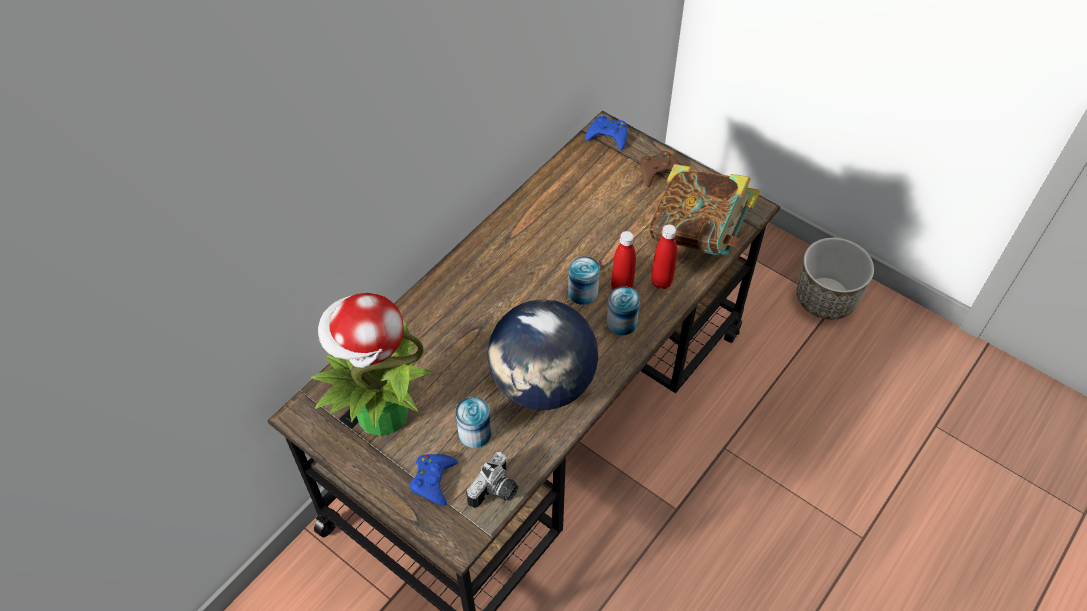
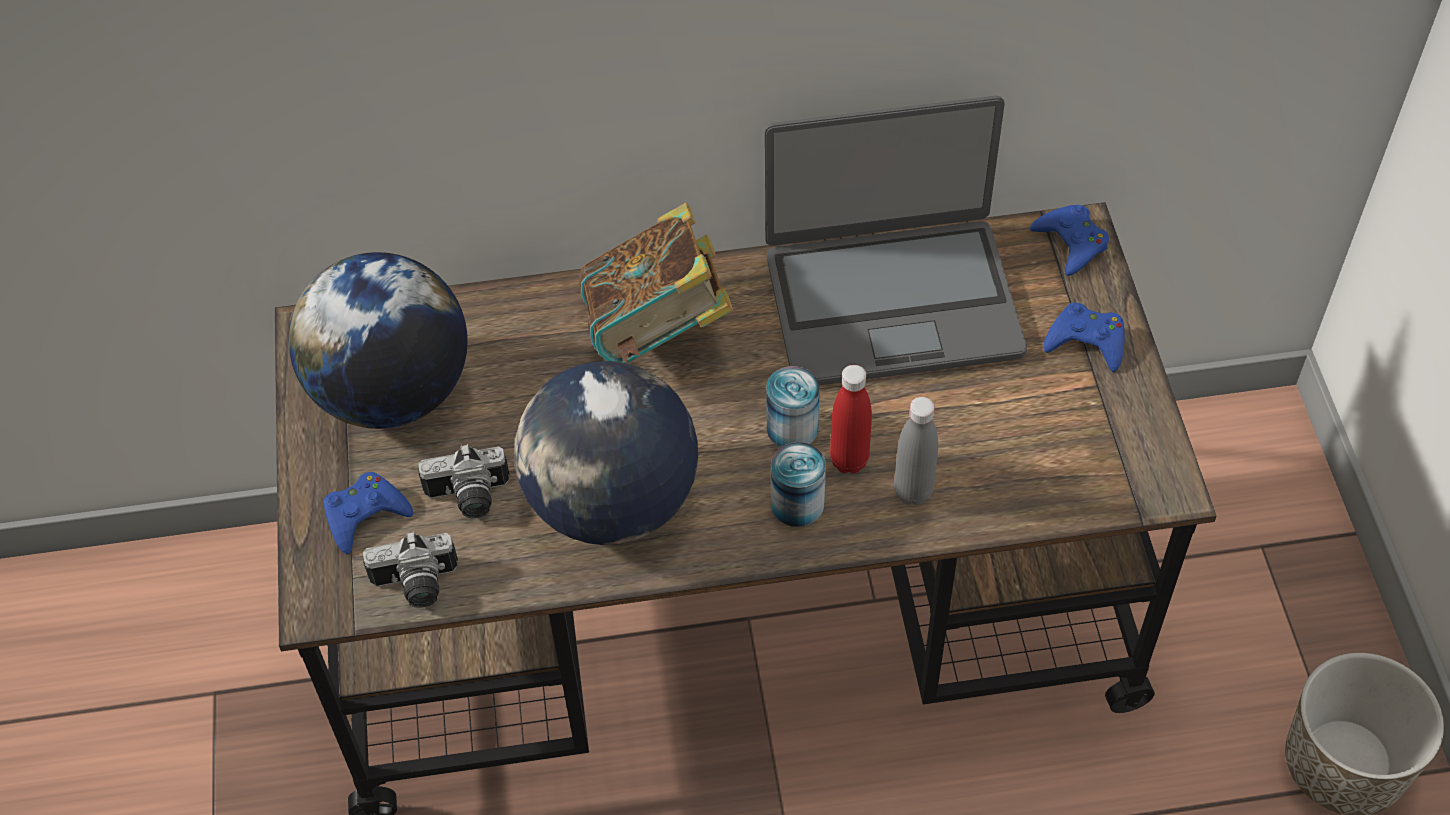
camera: 45 degrees right, 0 degrees up
(380, 414) = (393, 392): potted plant -> globe
(474, 433) = (469, 498): can -> camera
(563, 209) = (892, 302): none -> laptop
(658, 172) = (1086, 341): brown game controller -> blue game controller
(661, 282) = (913, 492): red bottle -> grey bottle
(698, 235) = (1040, 468): book -> book (657, 330)

